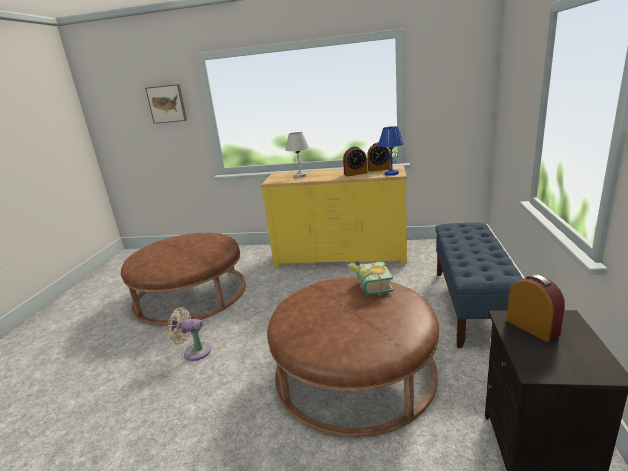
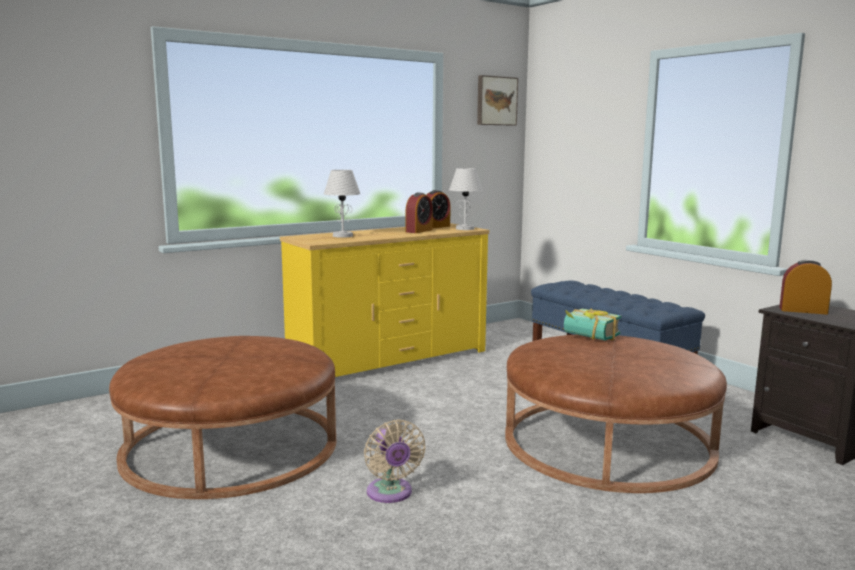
camera: 45 degrees left, 10 degrees down
(167, 104) = (75, 106): picture -> picture (496, 101)
(194, 351) = (390, 494): beige fan -> beige fan turned 75 degrees counterclockwise
(391, 173) = (464, 228): blue table lamp -> white table lamp

